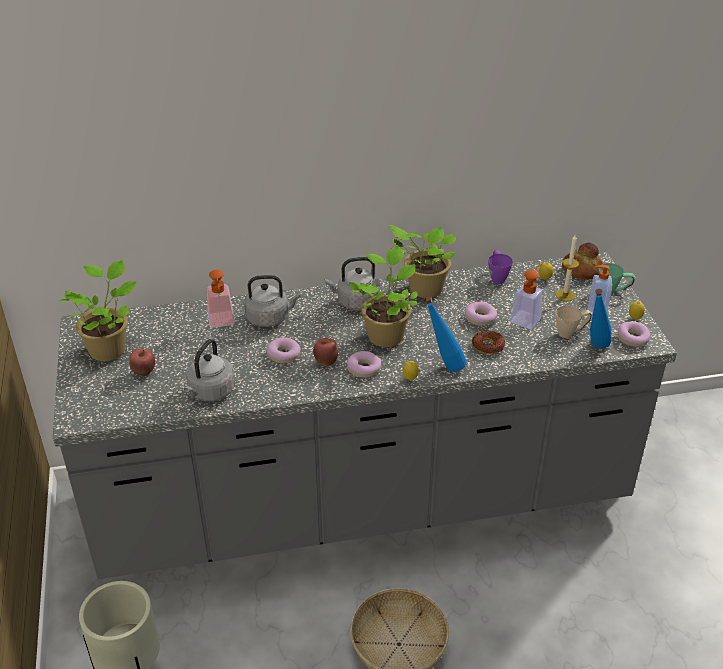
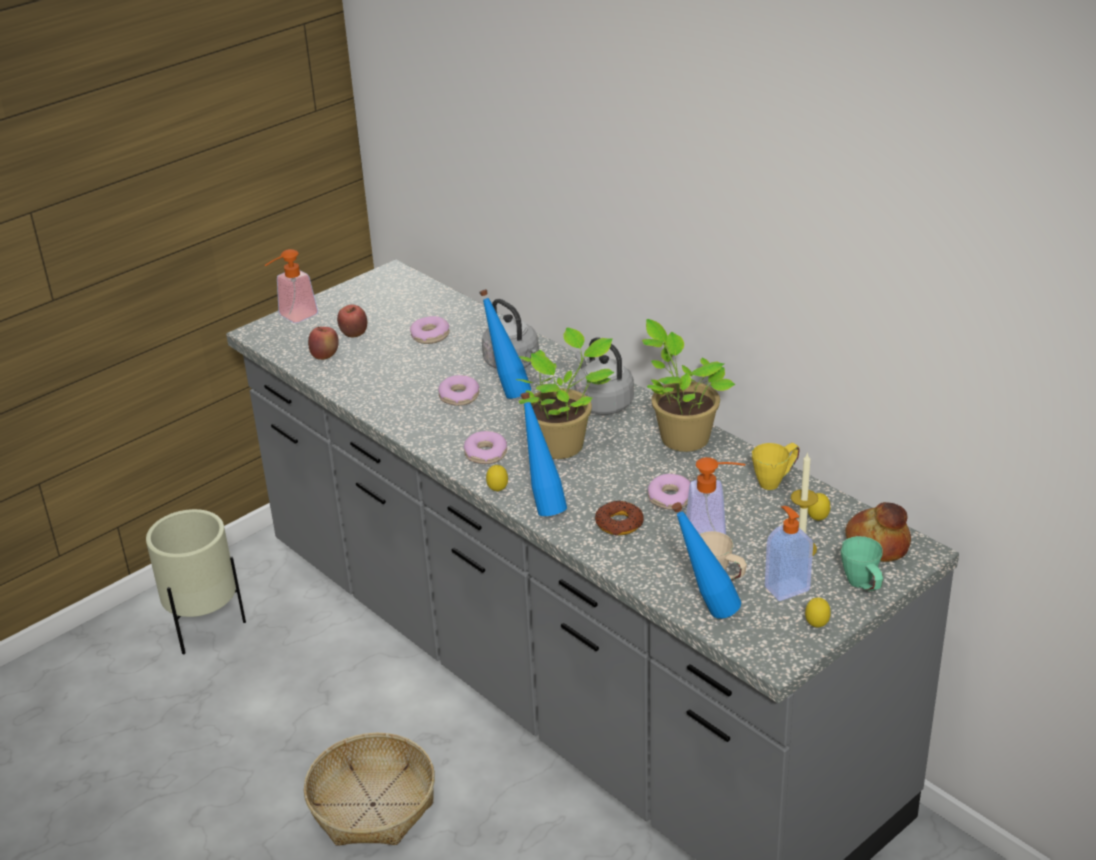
camera: 60 degrees right, 5 degrees down
(109, 348) = (372, 302): potted plant -> none
(210, 392) = (358, 381): grey kettle -> none
(222, 323) = (474, 341): soap dispenser -> soap dispenser (293, 317)
(300, 333) = (507, 391): none -> blue bottle
(326, 362) = (473, 426): apple -> apple (325, 357)
(497, 277) = (775, 481): purple mug -> yellow mug
(632, 338) = (766, 637): donut -> donut (430, 336)

